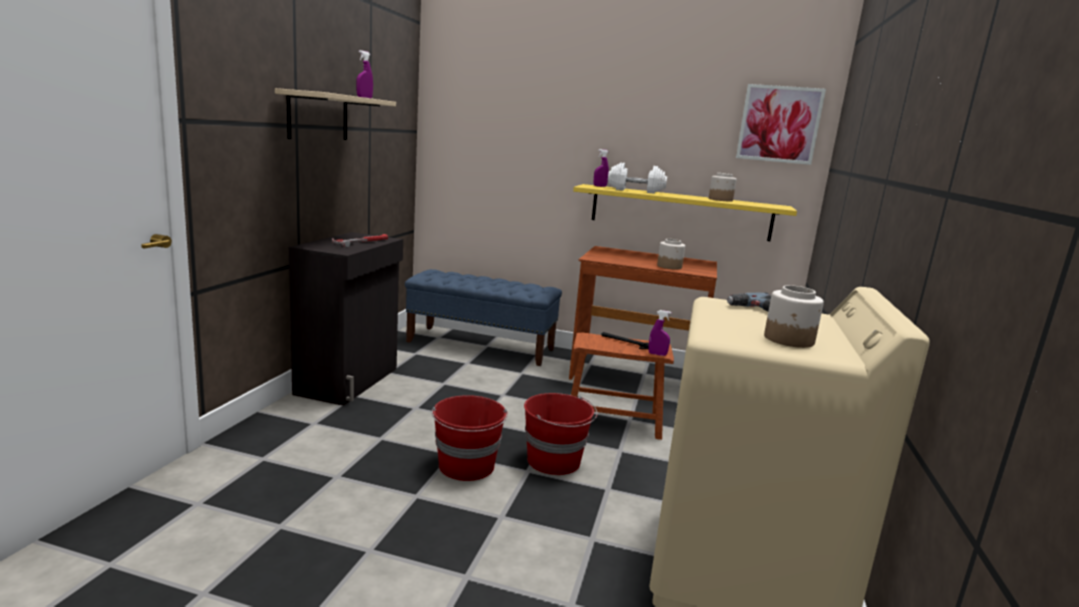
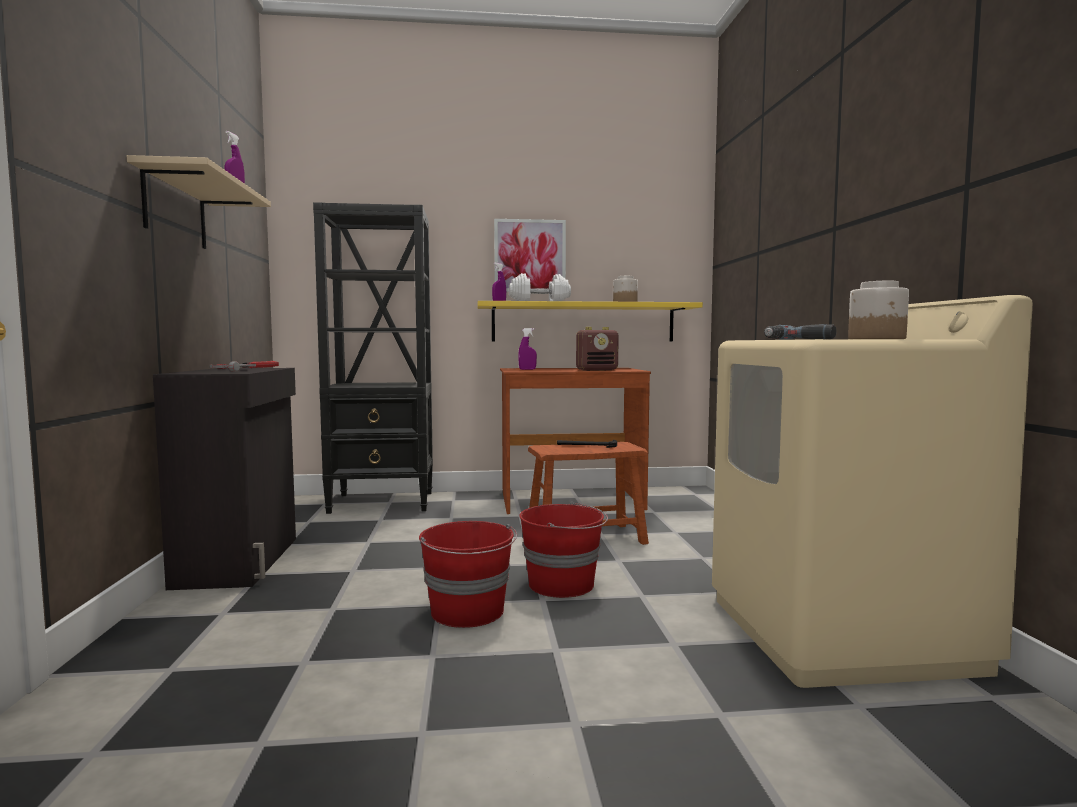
camera: 20 degrees left, 10 degrees down
(481, 345) = (383, 502): blue bench -> black bookcase
(657, 354) = (629, 449): purple spray bottle -> purple spray bottle (527, 369)
(669, 266) = (597, 370): jar -> radio
(779, 124) = (663, 228): picture -> picture (530, 256)

